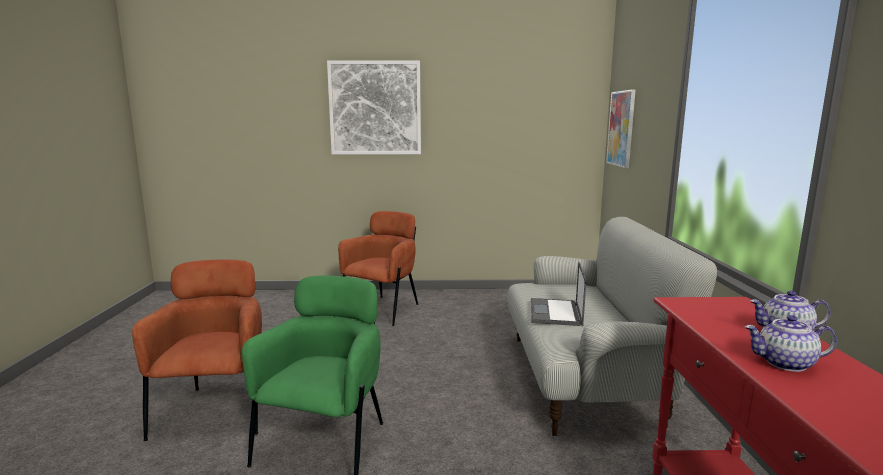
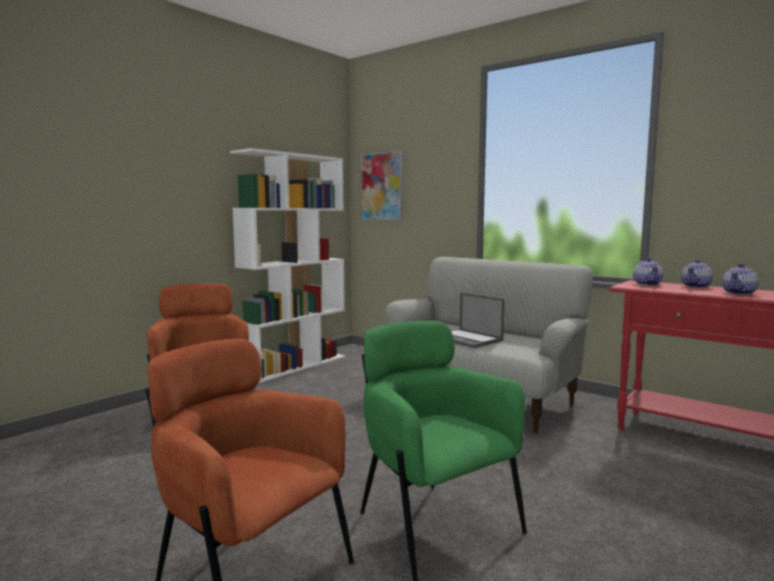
camera: 50 degrees left, 5 degrees down
(375, 108) = (133, 150): picture -> none
(505, 294) = (295, 366): none -> white bookcase
(727, 308) = (647, 284): none -> teapot

